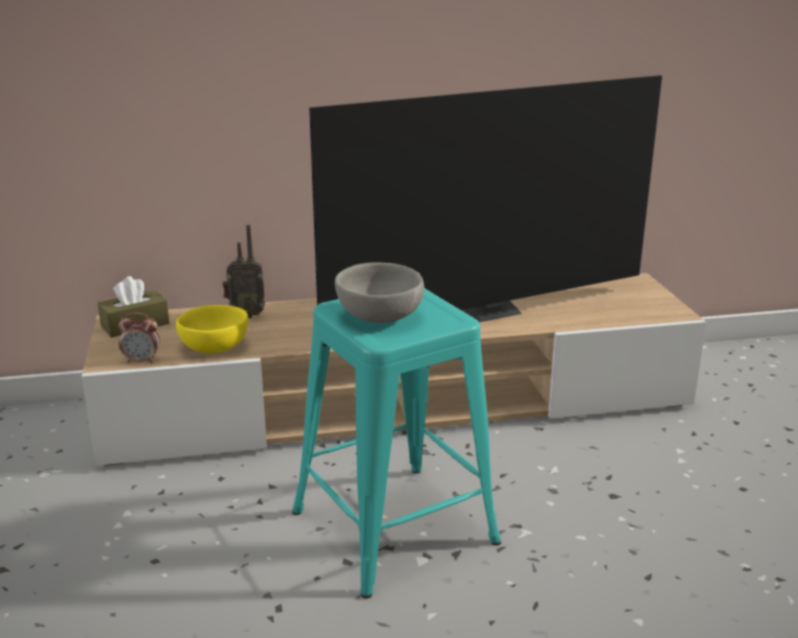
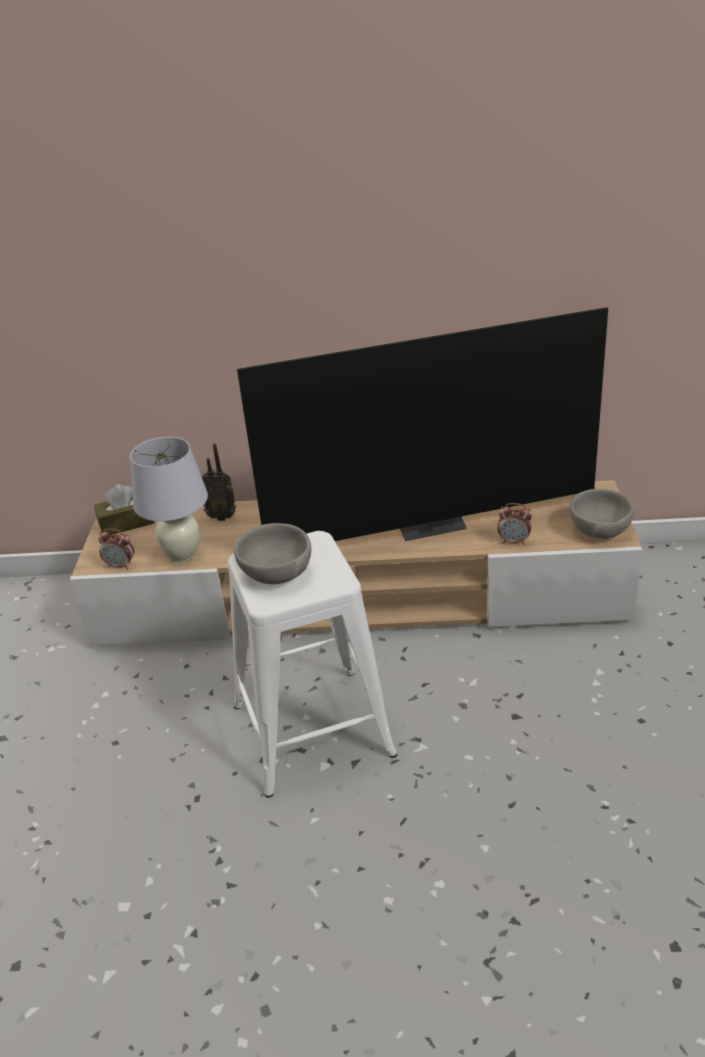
camera: 15 degrees right, 10 degrees up
(214, 348) = (183, 555): yellow bowl -> white table lamp
(394, 526) = (313, 729): turquoise stool -> white stool
(576, 321) = (514, 541): none -> alarm clock
(657, 308) = (601, 529): none -> grey bowl

